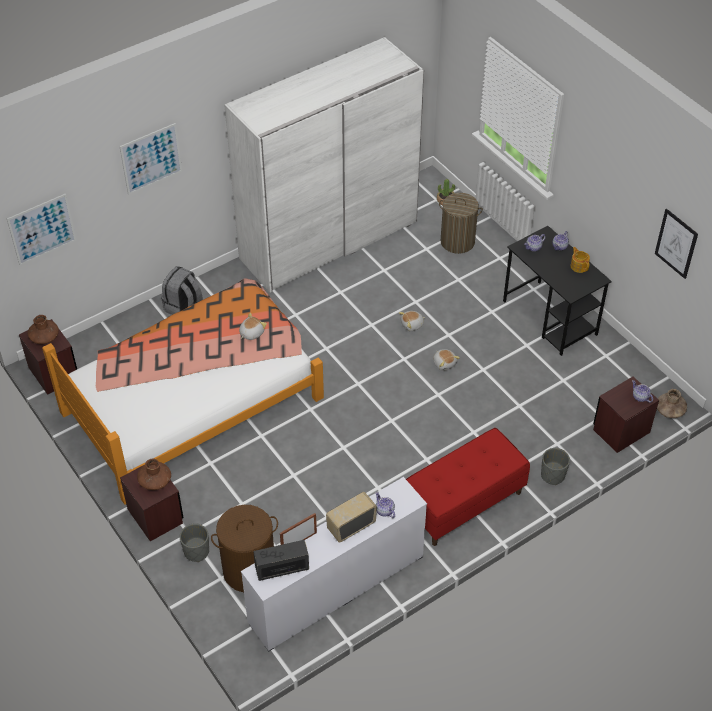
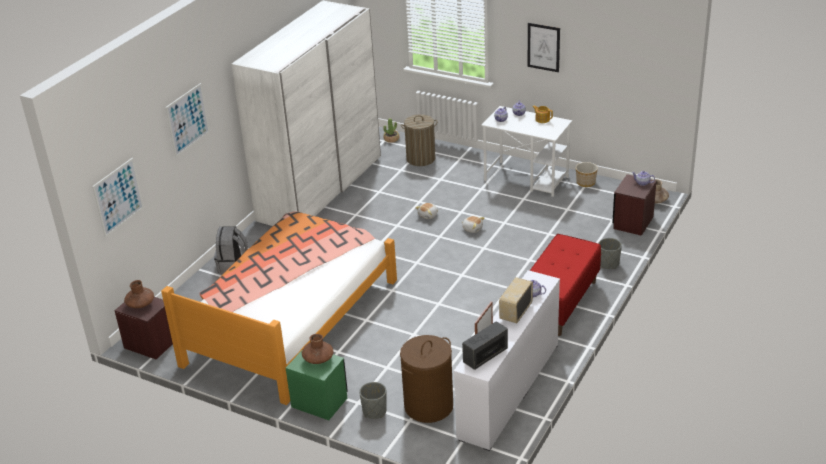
camera: 25 degrees left, 15 degrees down
(155, 516) = (319, 402): brown nightstand -> green nightstand
(251, 333) = (323, 239): plush toy -> none
(550, 318) = (527, 179): black desk -> white desk
(611, 351) = (586, 183): none -> planter
(676, 243) = (620, 60): picture -> picture (543, 47)

